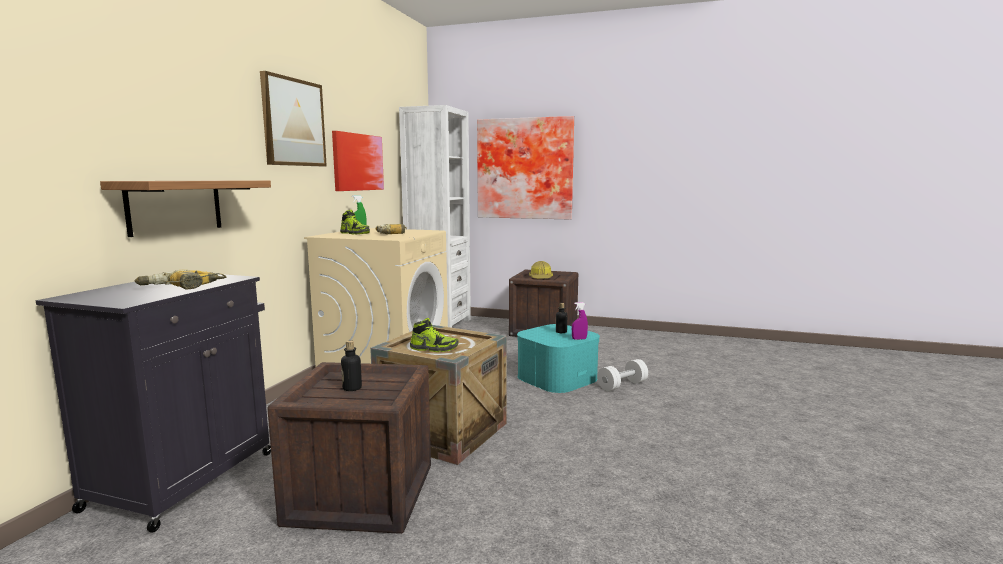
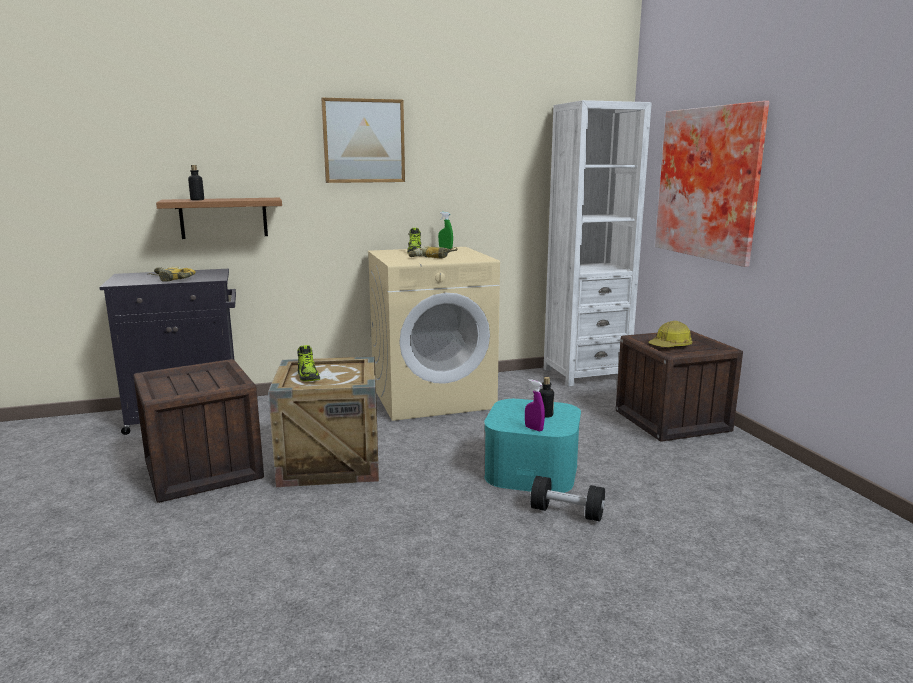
camera: 55 degrees right, 5 degrees up
(352, 388) = (193, 382): bottle -> bottle (197, 200)
(358, 162) = (466, 175): picture -> none
(622, 385) = (566, 512): white dumbbell -> black dumbbell

